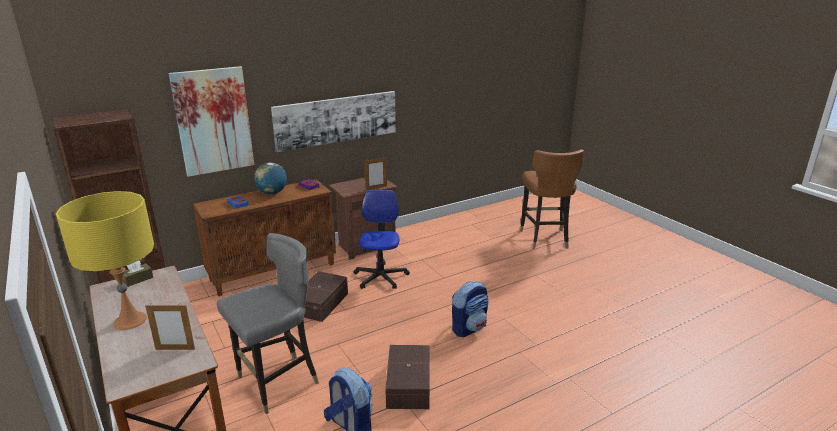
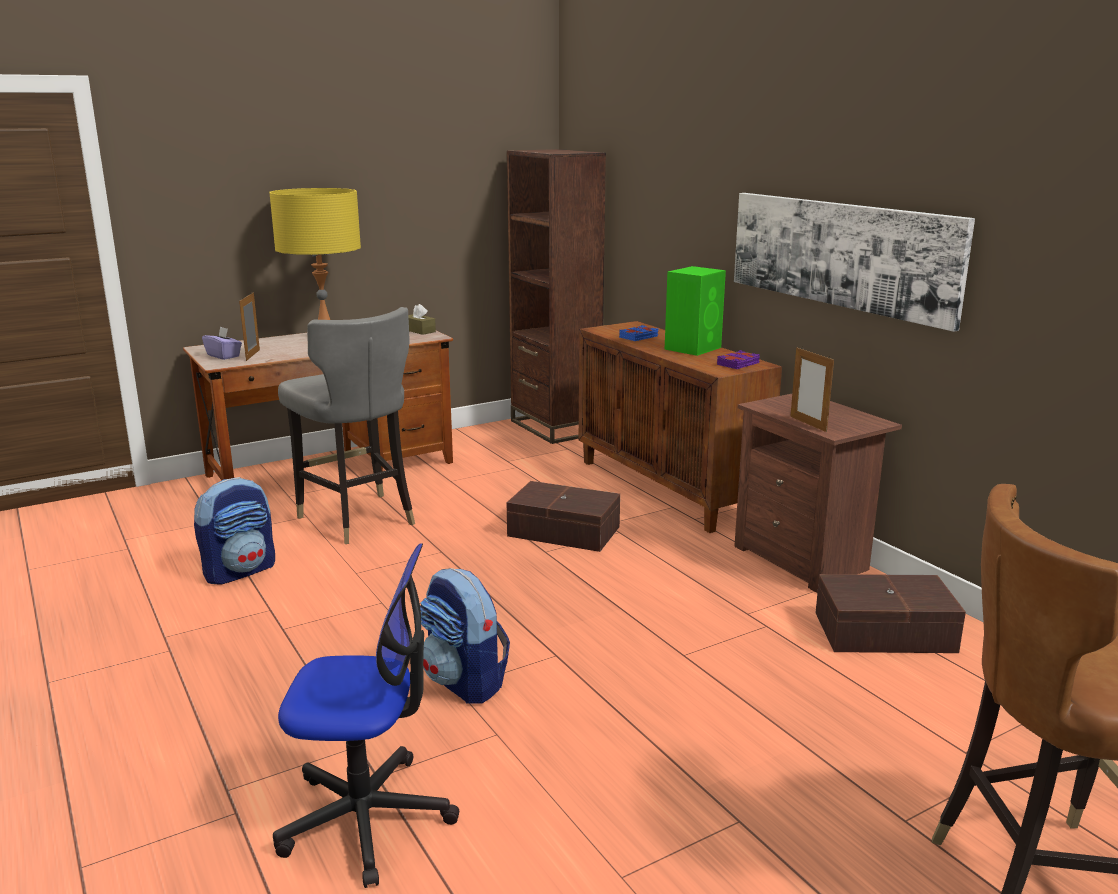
camera: 90 degrees right, 5 degrees down
(168, 365) = (224, 356): none -> purple tissue box
(213, 121) = (677, 197): picture -> none
(272, 193) = (693, 348): globe -> green speaker
(380, 277) = (669, 580): office chair -> office chair (367, 818)
(407, 385) = (306, 612): brown storage box -> brown storage box (882, 631)

